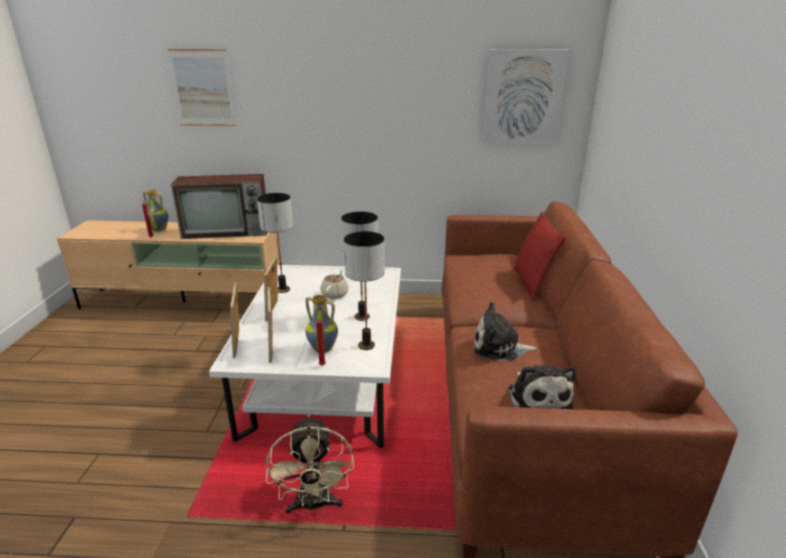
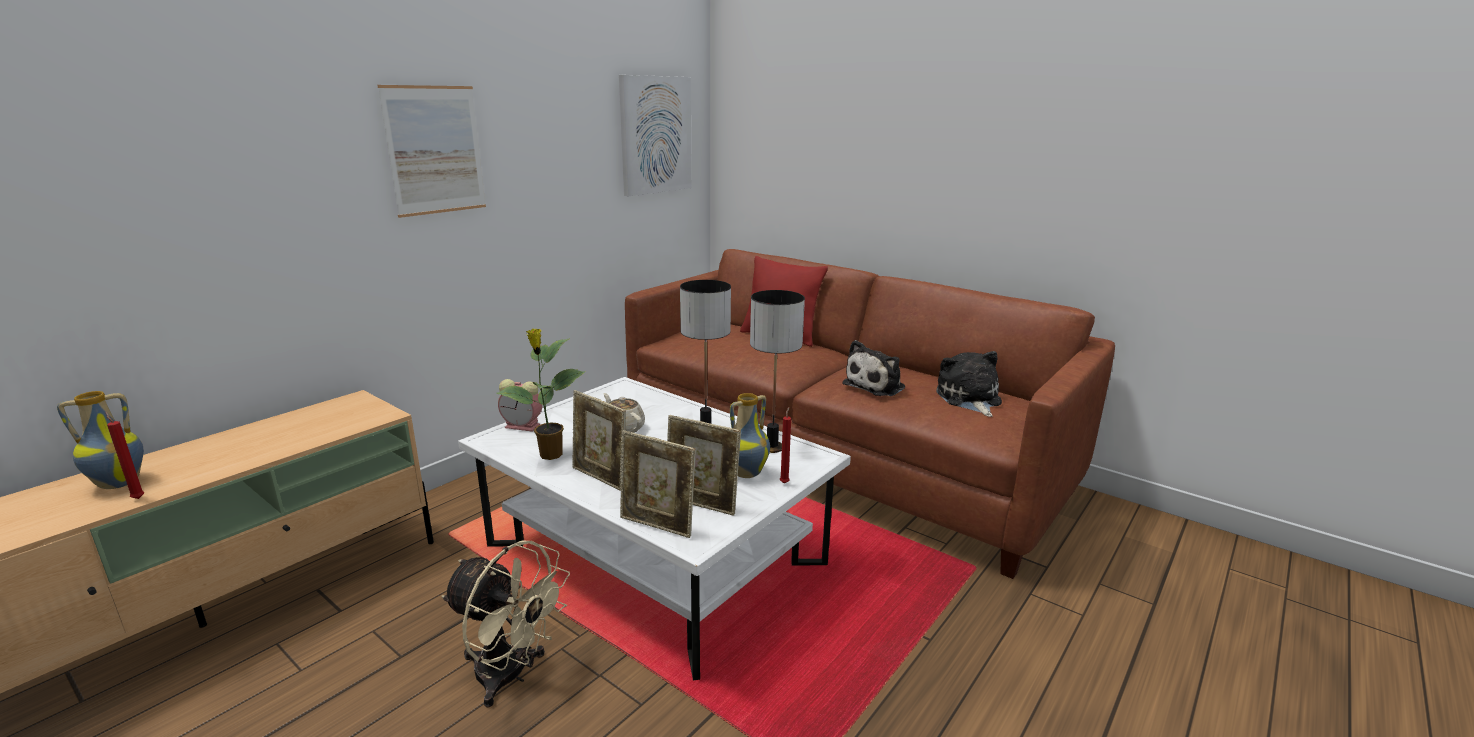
camera: 55 degrees left, 5 degrees down
(202, 88) = (166, 145): picture -> picture (435, 150)
(228, 231) = (301, 427): television -> none
(283, 289) = (550, 455): table lamp -> potted plant
(305, 271) = (524, 426): none -> alarm clock
(314, 505) = (877, 647): beige fan -> beige fan (511, 676)
(538, 396) = (969, 399): plush toy -> plush toy turned 120 degrees counterclockwise

